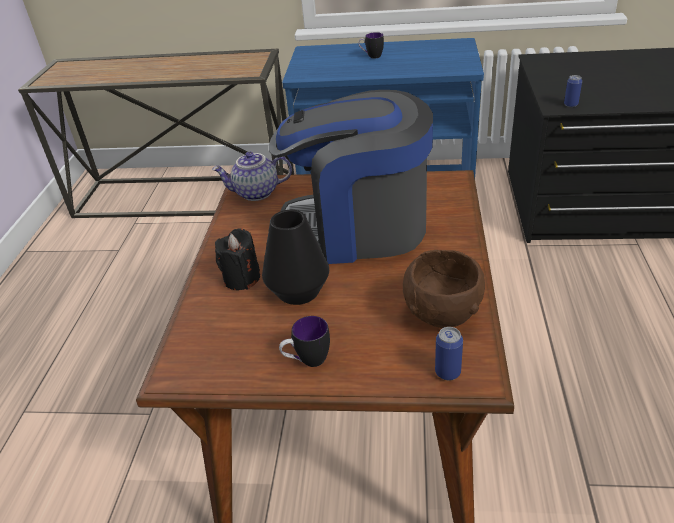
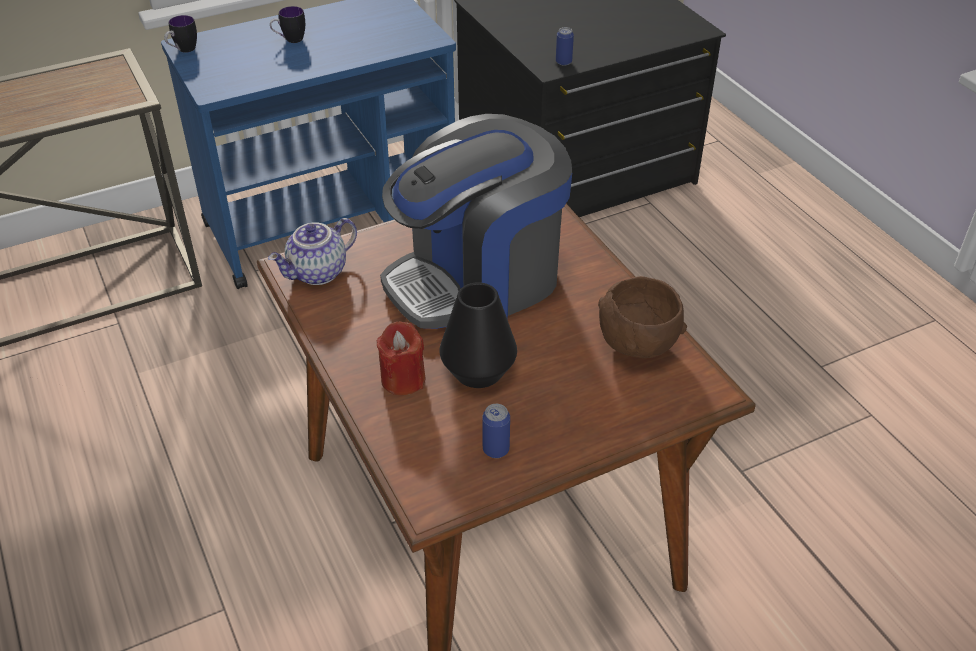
camera: 35 degrees left, 5 degrees up
(242, 278) = (403, 379): black candle -> red candle
(307, 361) = (552, 436): mug -> mug (183, 50)
(447, 372) = (684, 396): can -> can (496, 449)

